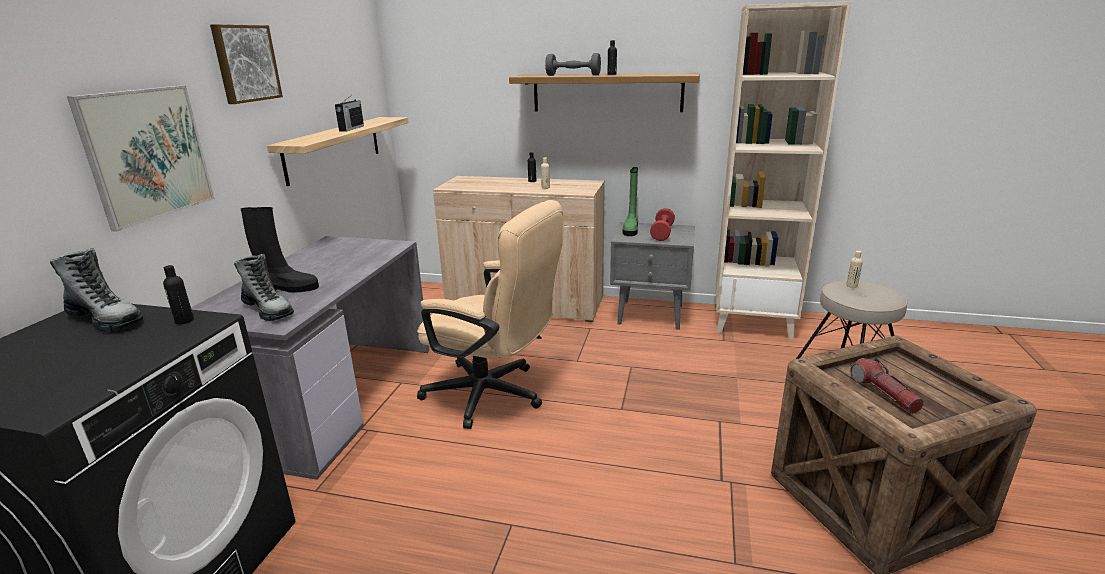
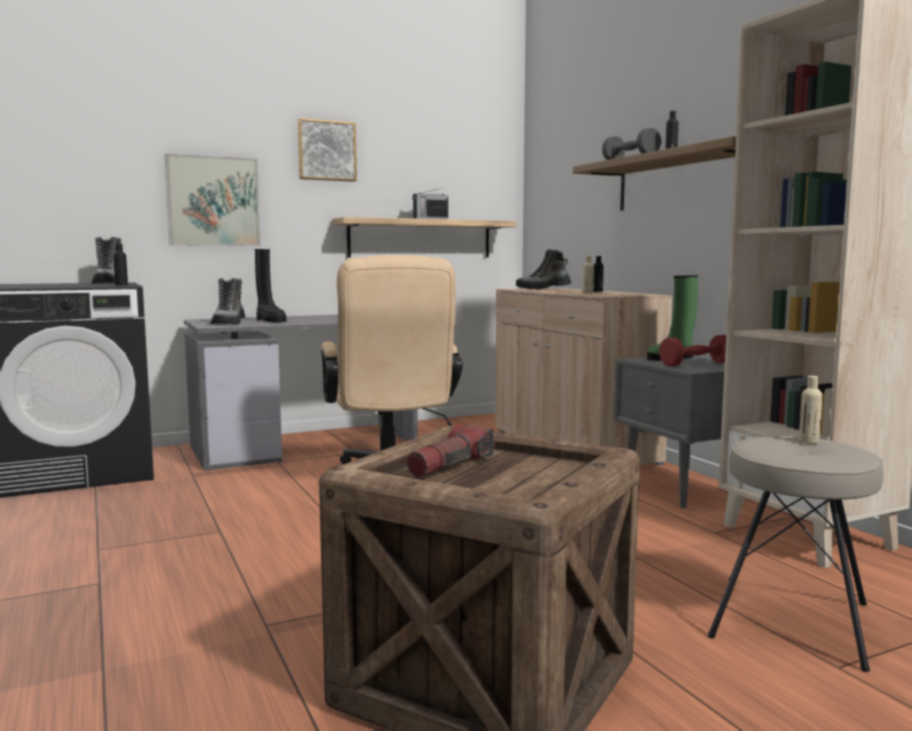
camera: 50 degrees right, 15 degrees down
(468, 182) = (543, 289): none -> boot

